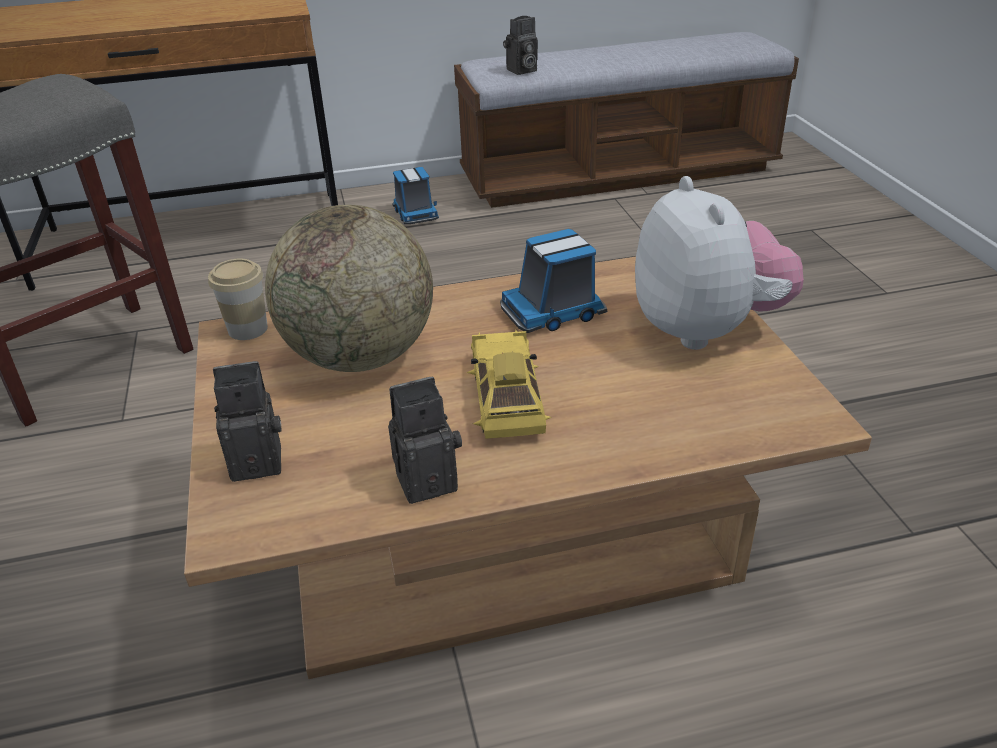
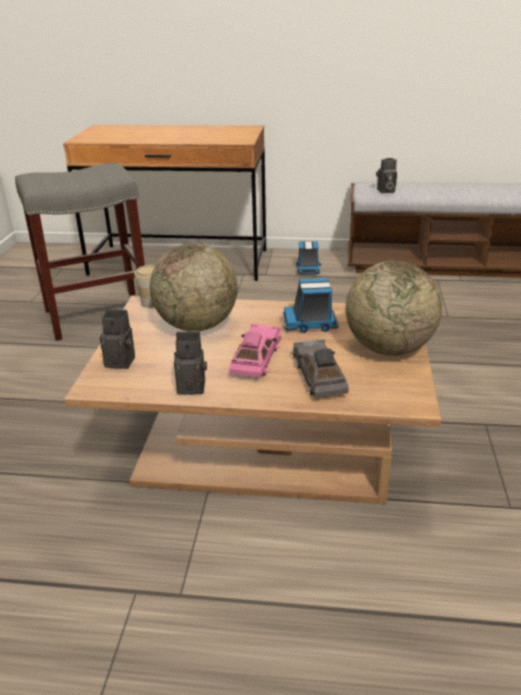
camera: 20 degrees right, 5 degrees down
(506, 395) = (257, 357): yellow toy car -> pink toy car
(631, 404) = (318, 375): none -> grey toy car
(706, 330) = (388, 348): plush toy -> globe

